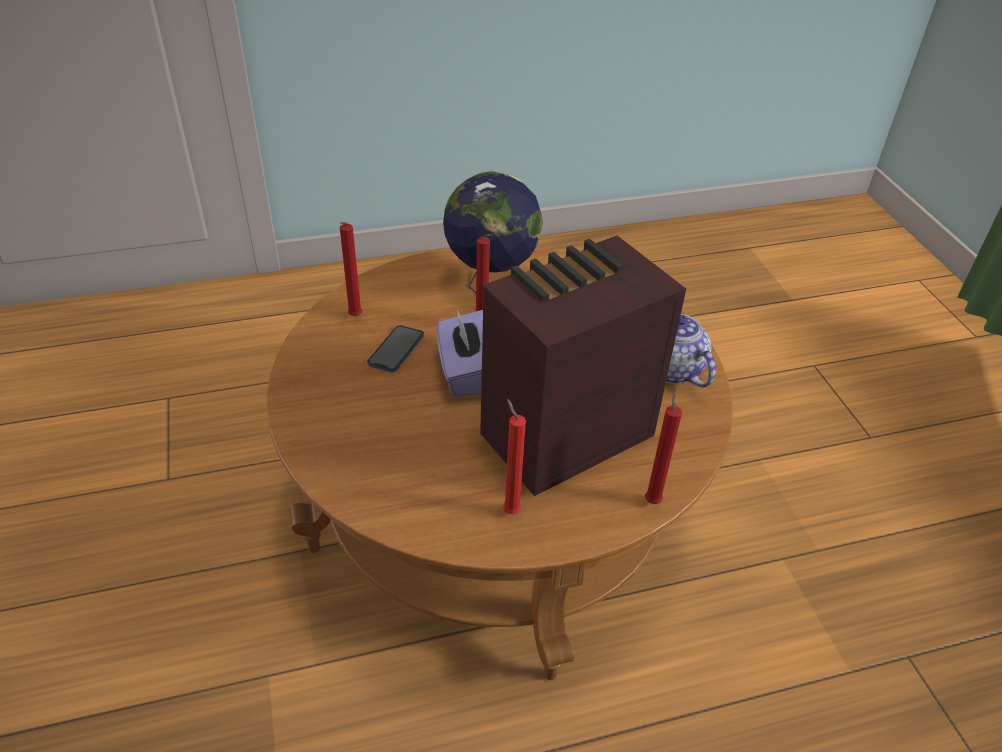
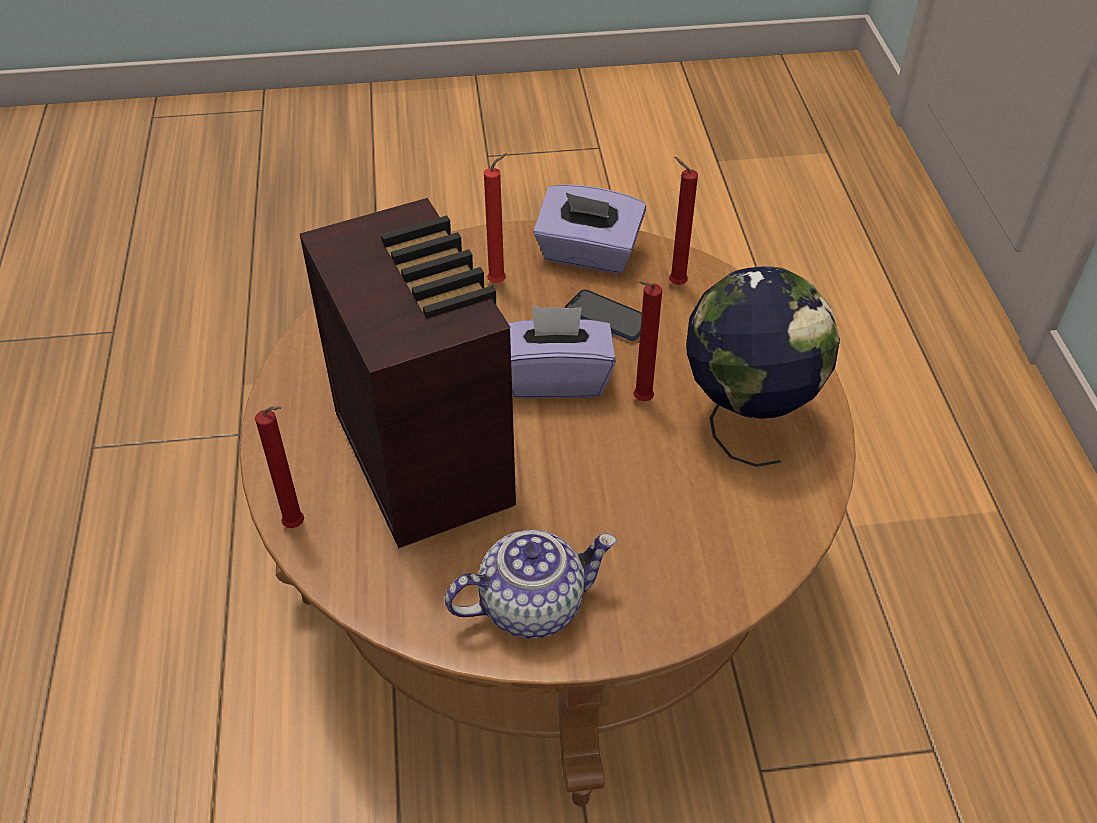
camera: 100 degrees right, 5 degrees up
(318, 365) = (588, 254): none -> purple tissue box
(510, 509) = (326, 393): red candle -> red candle (499, 282)

